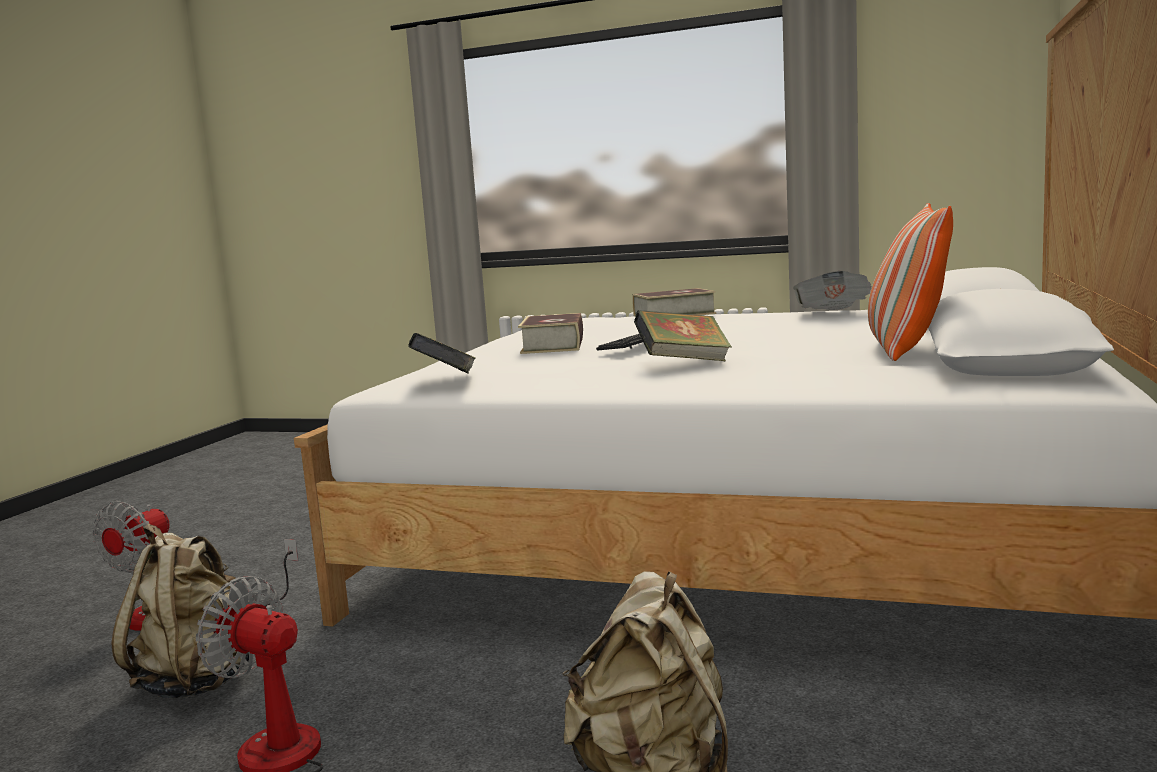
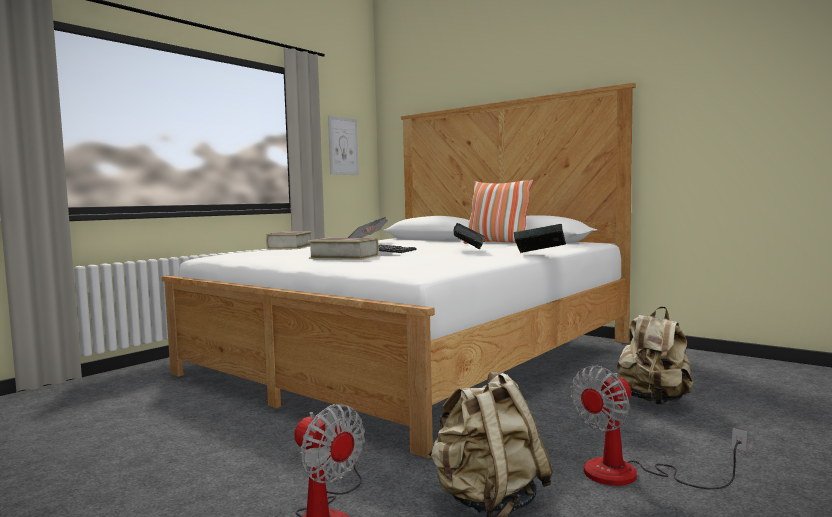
camera: 70 degrees left, 5 degrees down
(446, 381) = (434, 265): book -> book (539, 254)
(945, 117) = (343, 146): none -> picture

